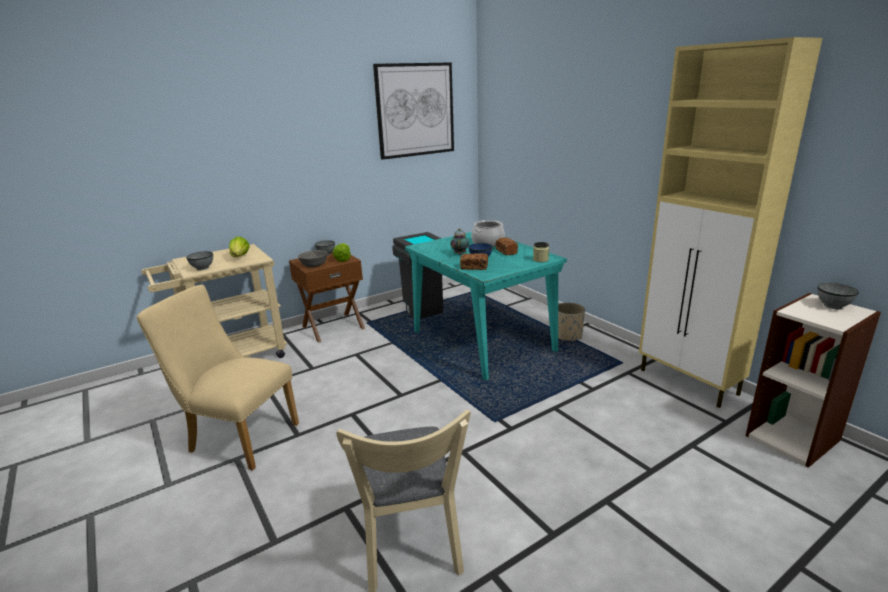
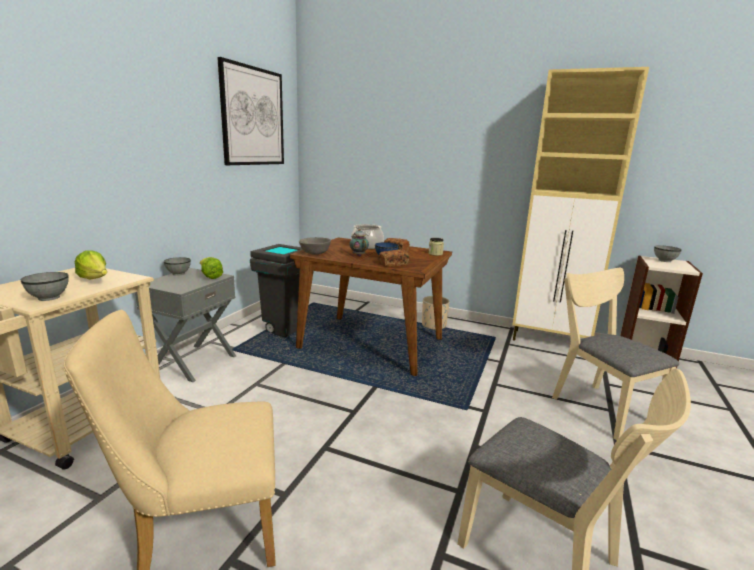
camera: 35 degrees left, 5 degrees down
(314, 265) = (180, 285): grey bowl -> grey bowl (315, 253)
(333, 327) = (193, 362): brown nightstand -> grey nightstand
(481, 340) = (370, 343): turquoise dining table -> brown dining table
(641, 462) = (598, 406): none -> beige chair

